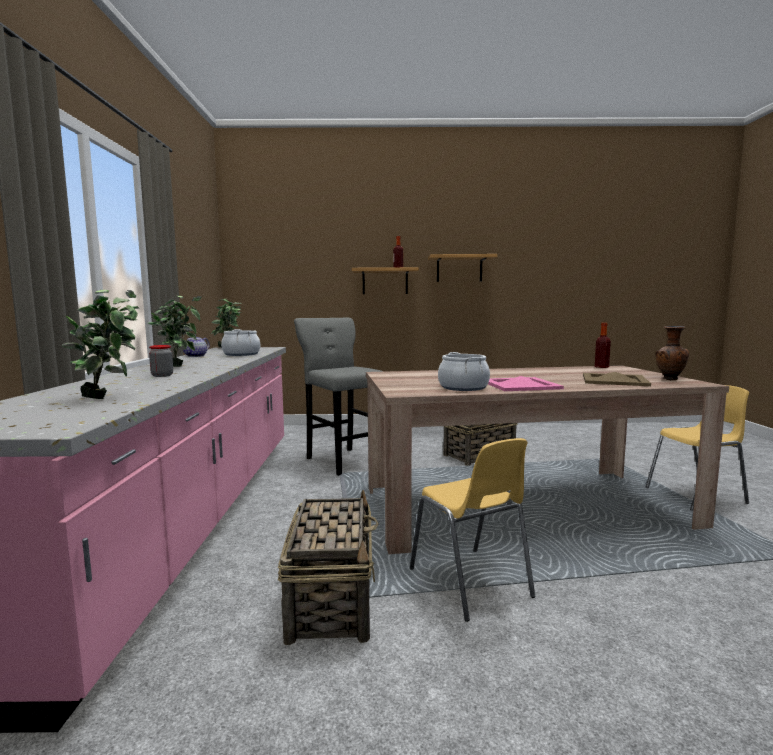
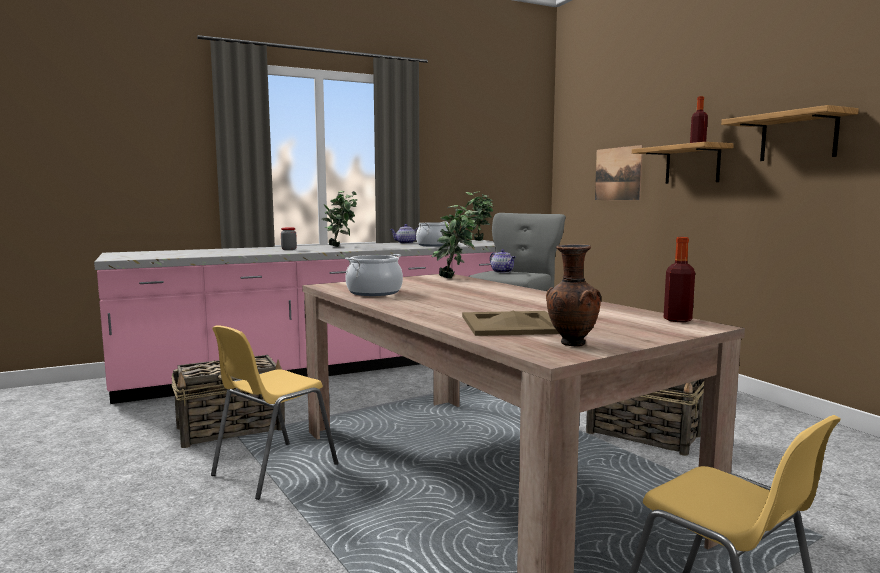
camera: 65 degrees right, 0 degrees up
(110, 397) = (199, 253): potted plant -> potted plant (455, 278)
(311, 285) = (618, 174): none -> picture
(341, 368) = (502, 272): none -> teapot
(519, 385) = (414, 302): pink tray -> none

